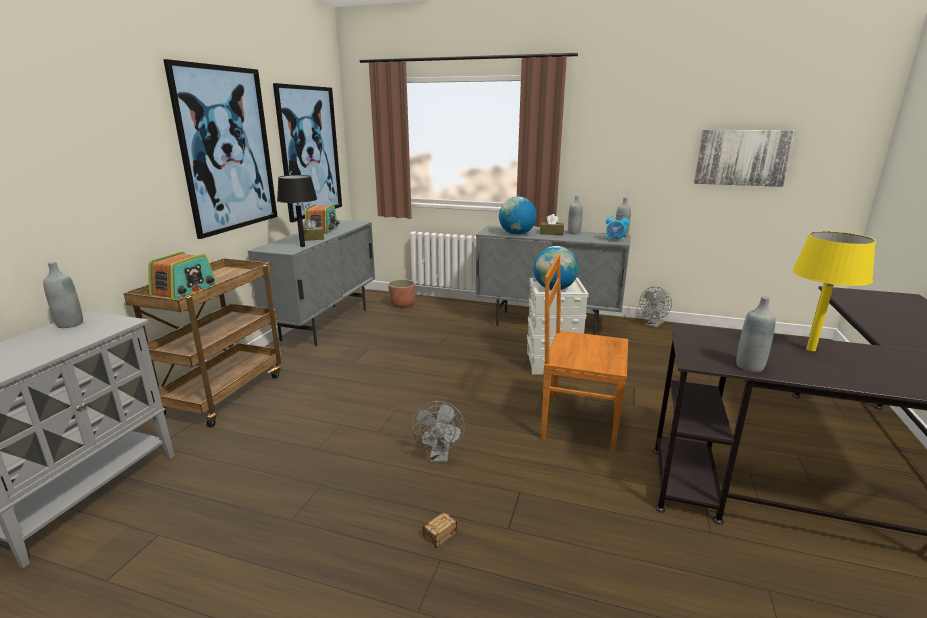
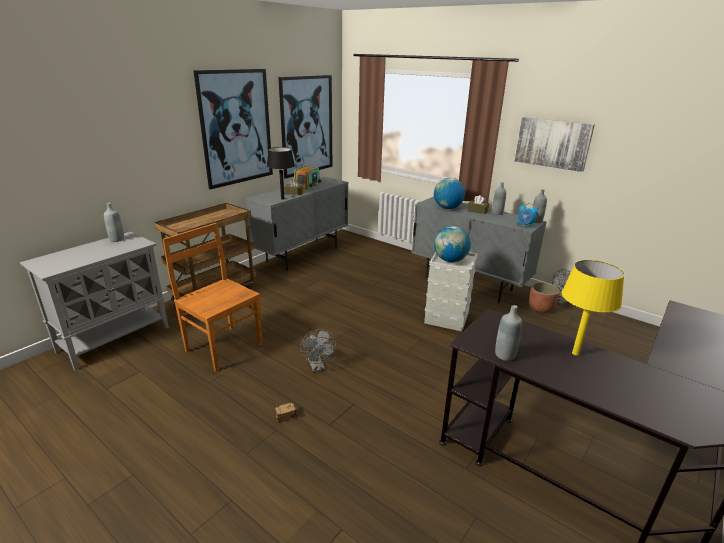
camera: 20 degrees right, 5 degrees up
(185, 290) = (191, 224): radio -> none
(402, 305) = (365, 248): planter -> planter (540, 308)
(440, 457) = (318, 367): grey fan -> grey fan turned 45 degrees counterclockwise
(577, 423) = (430, 368): brown chair -> brown chair (223, 347)
(742, 157) = (662, 165): picture -> picture (552, 143)

